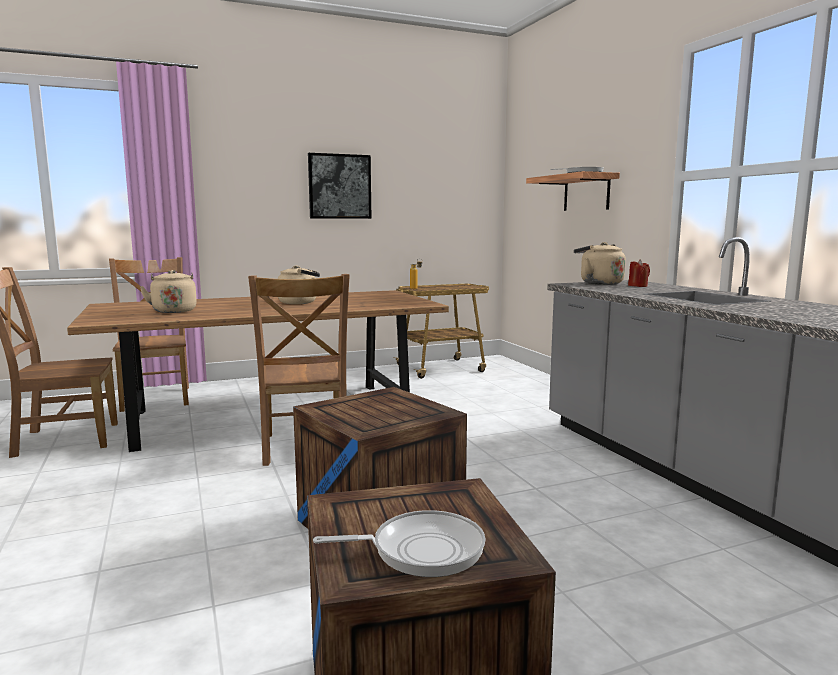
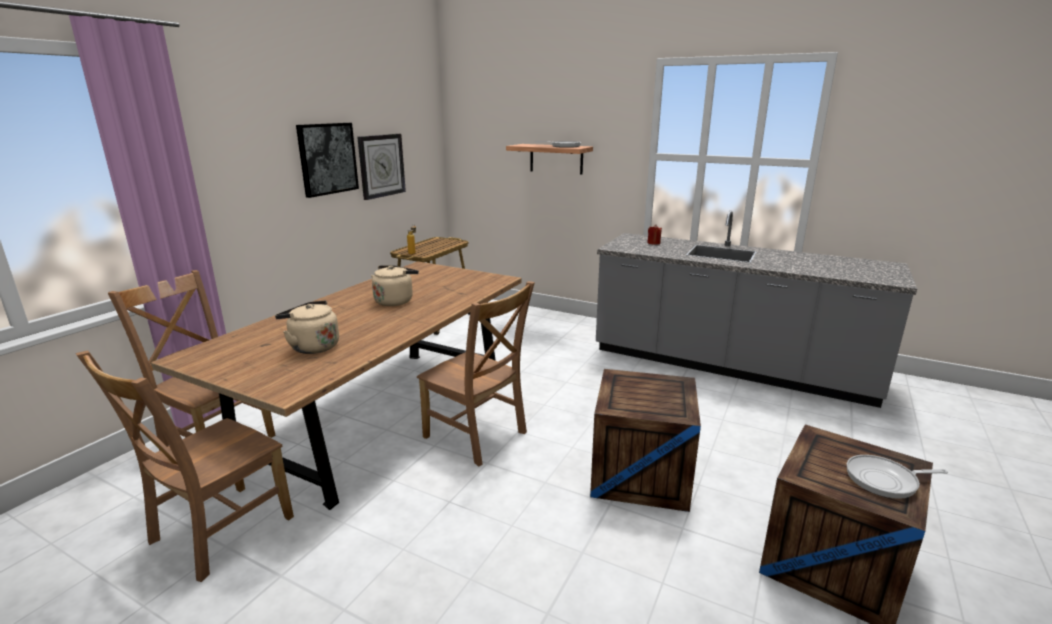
camera: 40 degrees left, 10 degrees up
(407, 201) = (381, 165): none -> wall clock
(421, 550) = (885, 480): frying pan -> frying pan turned 135 degrees counterclockwise
(598, 283) = (623, 243): beige kettle -> none

